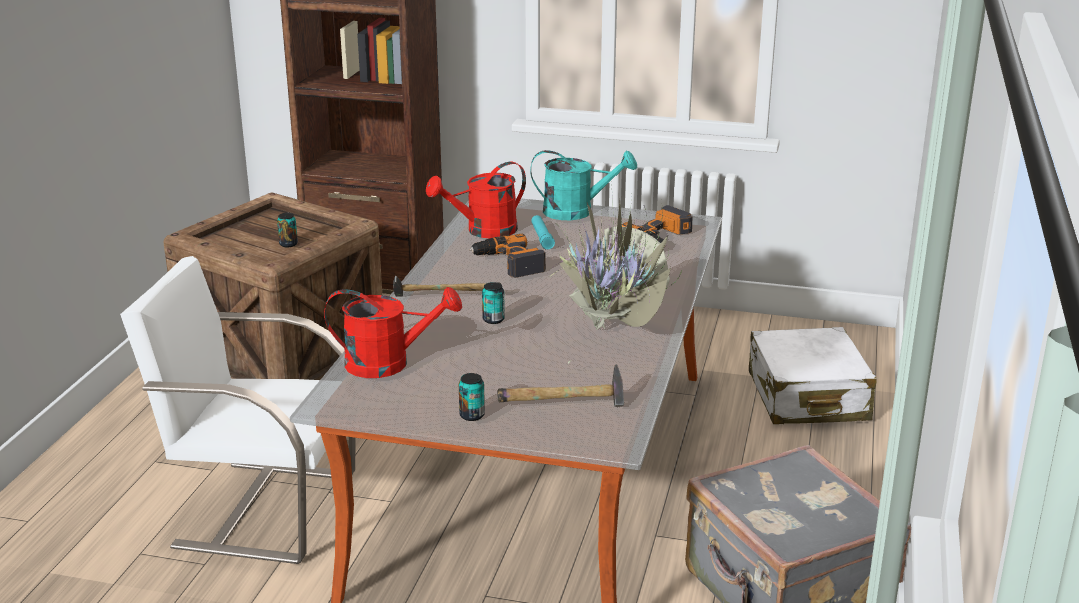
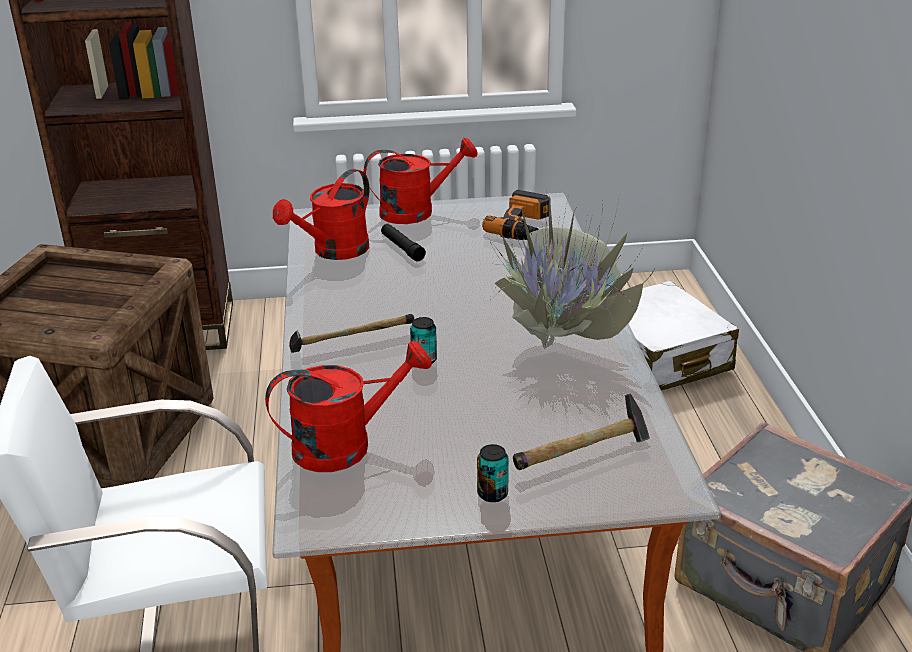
camera: 20 degrees left, 5 degrees up
(288, 244) = (97, 305): can -> none
(508, 263) = (388, 285): power drill -> none
(542, 237) = (402, 248): turquoise flashlight -> black flashlight
(577, 211) = (416, 211): turquoise watering can -> red watering can

